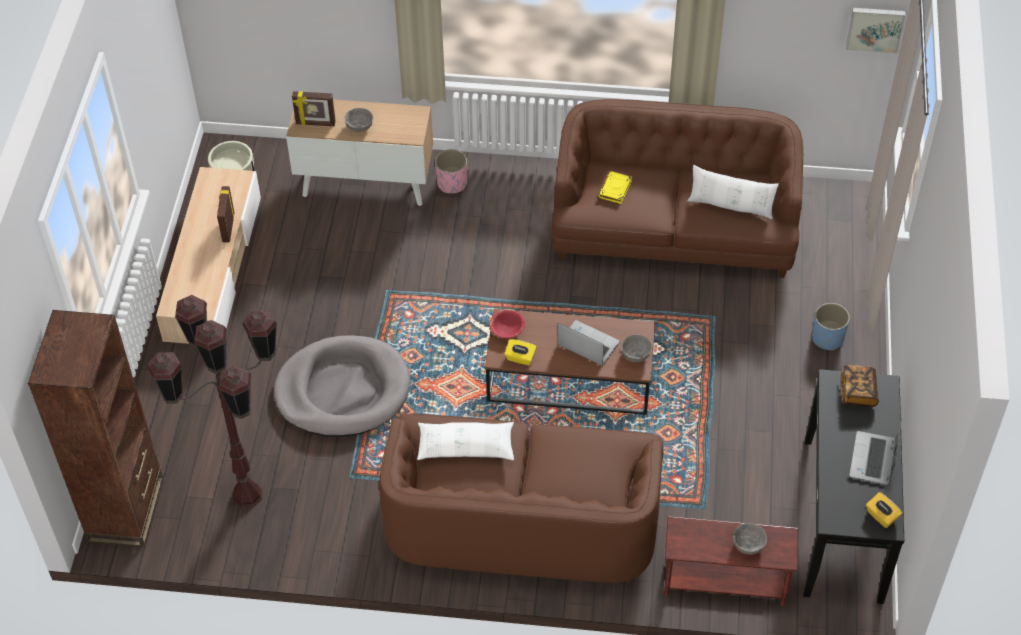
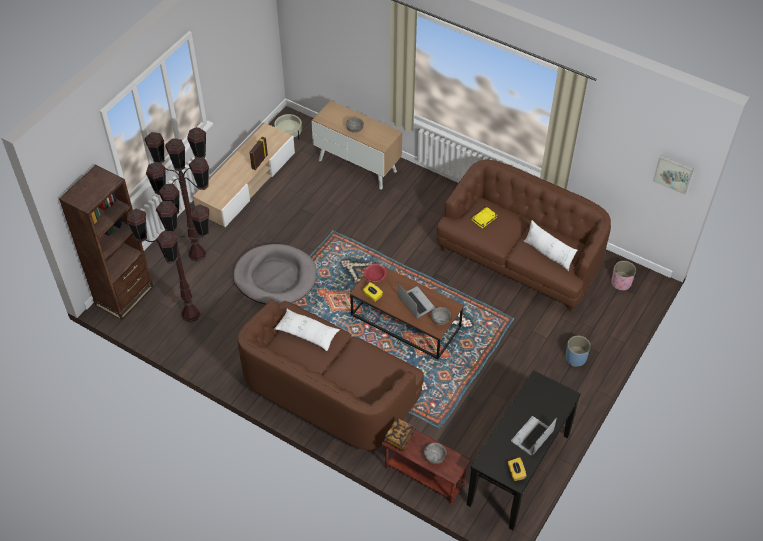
camera: 25 degrees right, 0 degrees up
(201, 403) = (196, 254): none -> brown floor lamp
(315, 123) = (331, 119): picture frame -> none
(452, 183) = (406, 183): pink planter -> pink planter (621, 283)
(858, 392) = (548, 393): book -> book (399, 438)

